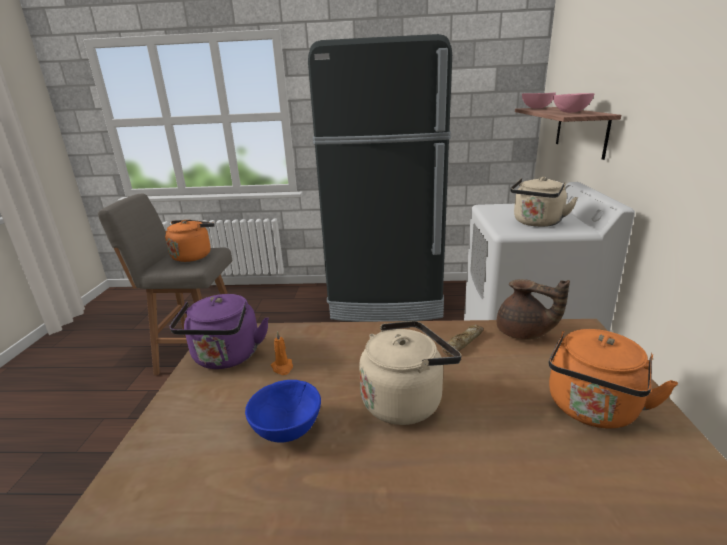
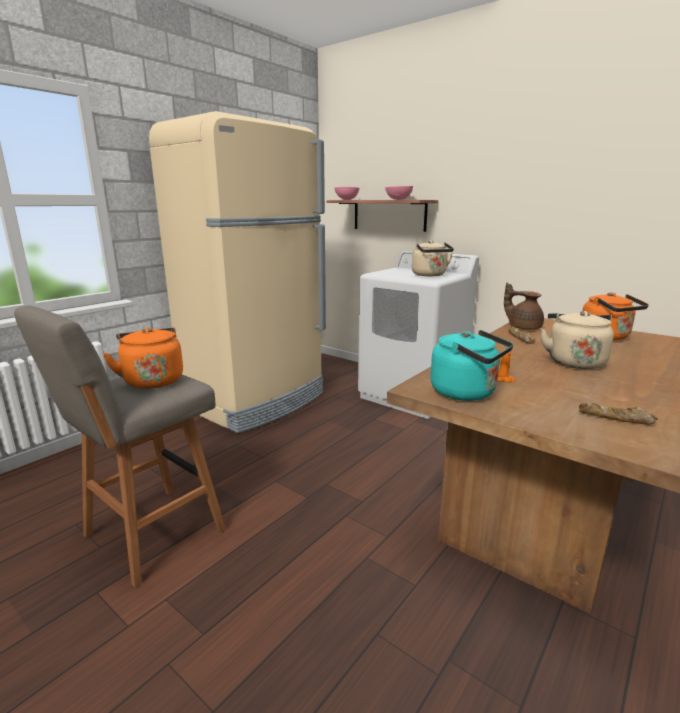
camera: 55 degrees left, 5 degrees down
(204, 465) = (616, 418): none -> bread
(226, 358) = (467, 393): purple kettle -> turquoise kettle
(286, 429) = (586, 391): blue bowl -> none
(386, 301) = (257, 401): black fridge -> beige fridge
(523, 333) = (523, 327): brown teapot -> brown teapot turned 120 degrees counterclockwise

